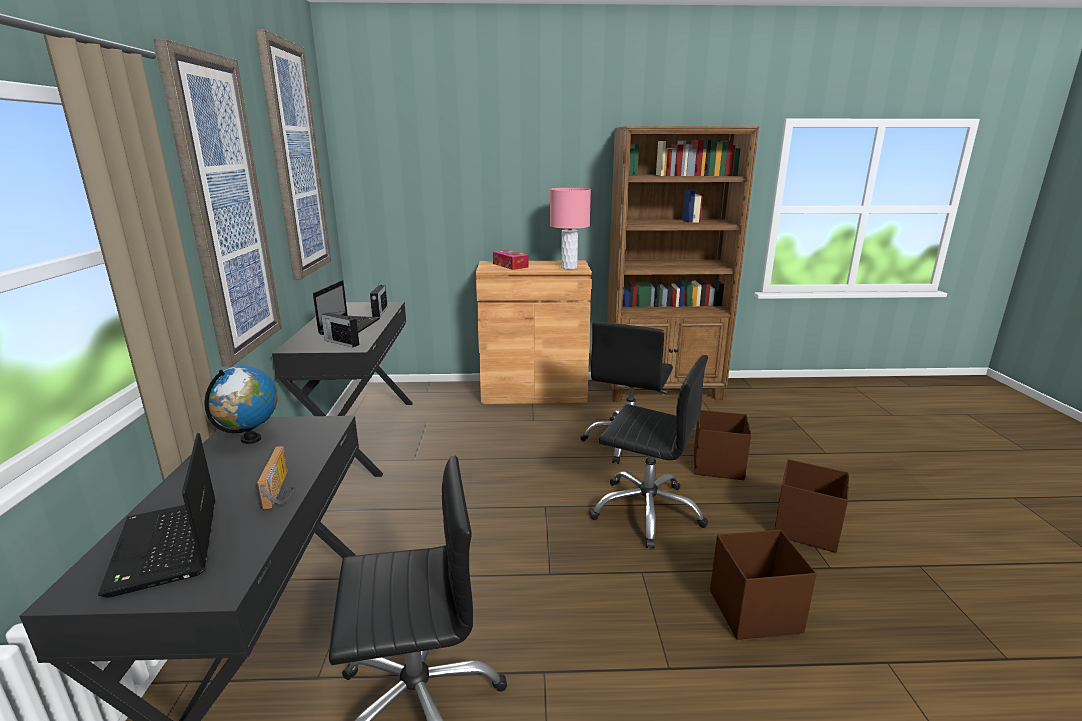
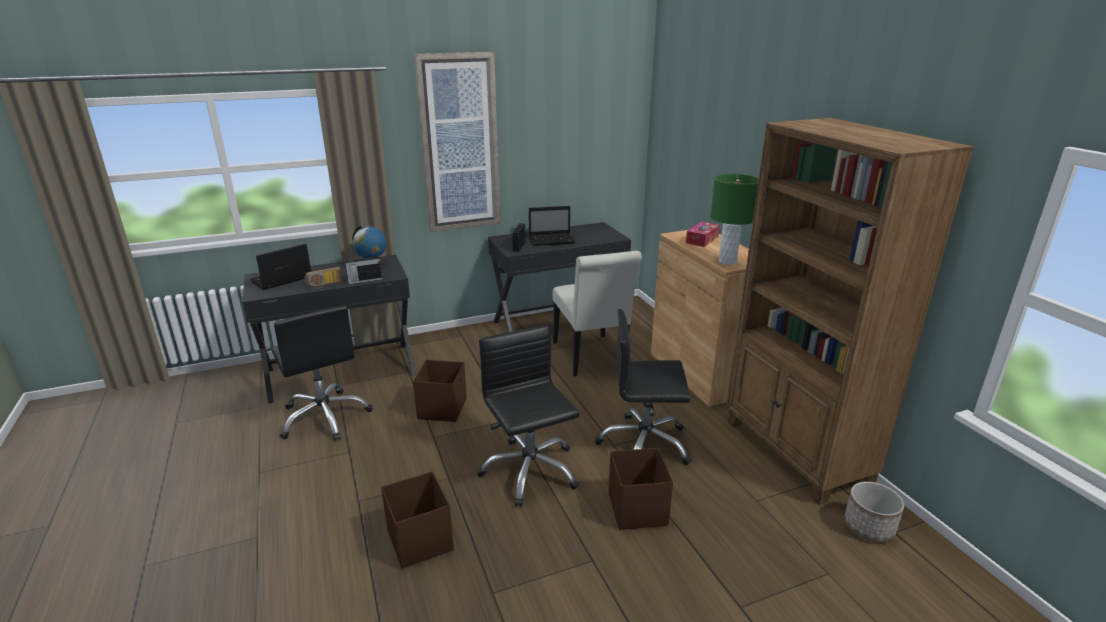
camera: 70 degrees right, 5 degrees up
(295, 162) = (574, 112): picture -> none
(379, 312) = (594, 239): radio -> radio (364, 280)
(460, 433) = (591, 358): none -> white chair
(569, 267) = (727, 261): pink table lamp -> green table lamp
(647, 511) = (529, 471): black office chair -> black office chair turned 150 degrees clockwise
(746, 393) = (869, 527): none -> planter
(805, 529) = (550, 577): brown storage box -> brown storage box (443, 408)

